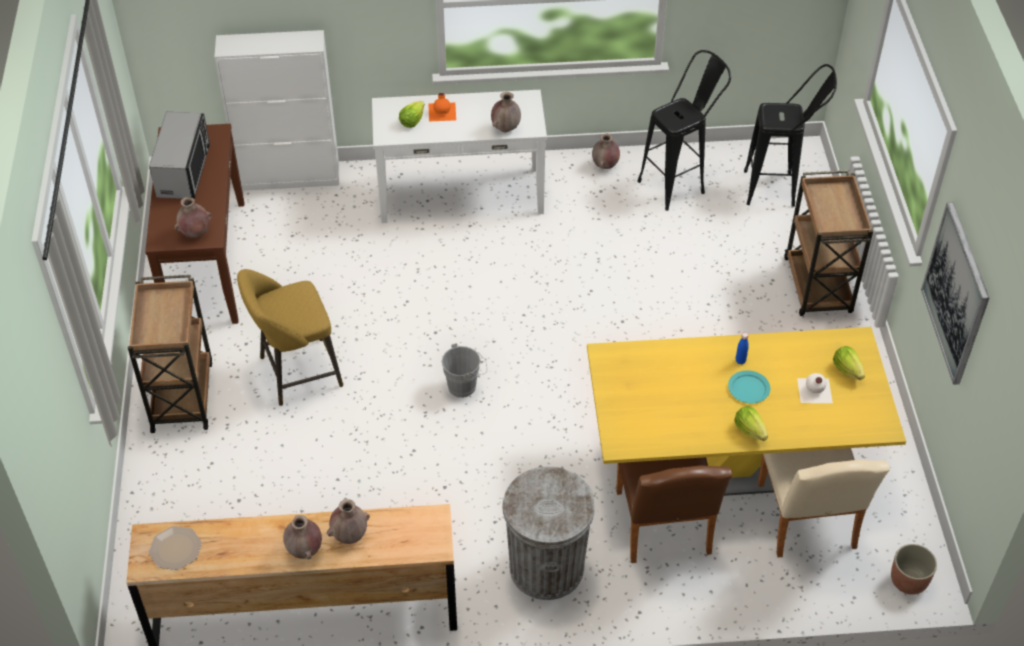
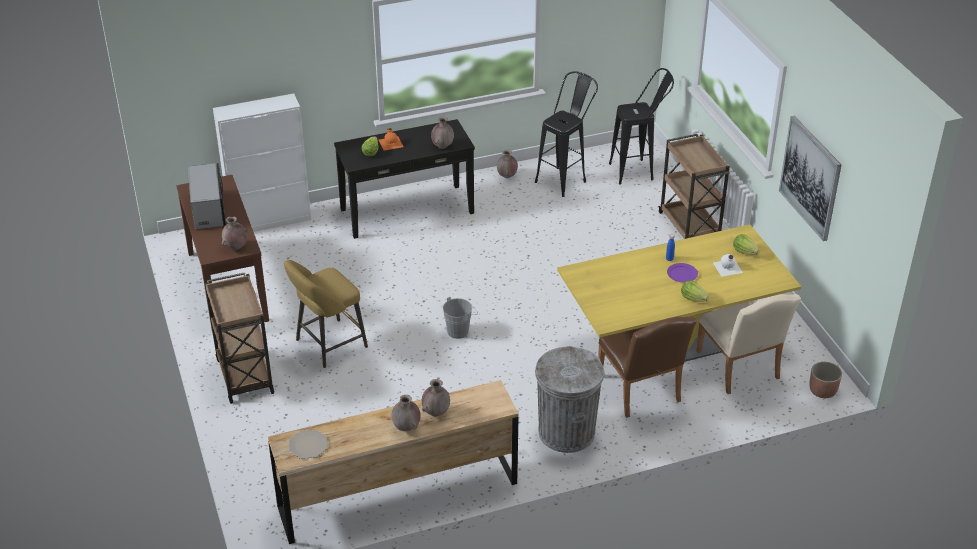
camera: 15 degrees left, 10 degrees down
(461, 194) = (407, 211): white console table -> black console table
(749, 388) = (682, 274): turquoise plate -> purple plate

